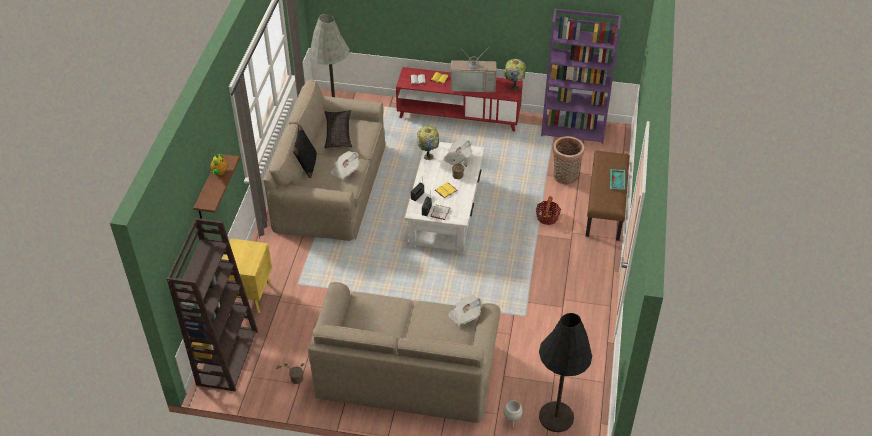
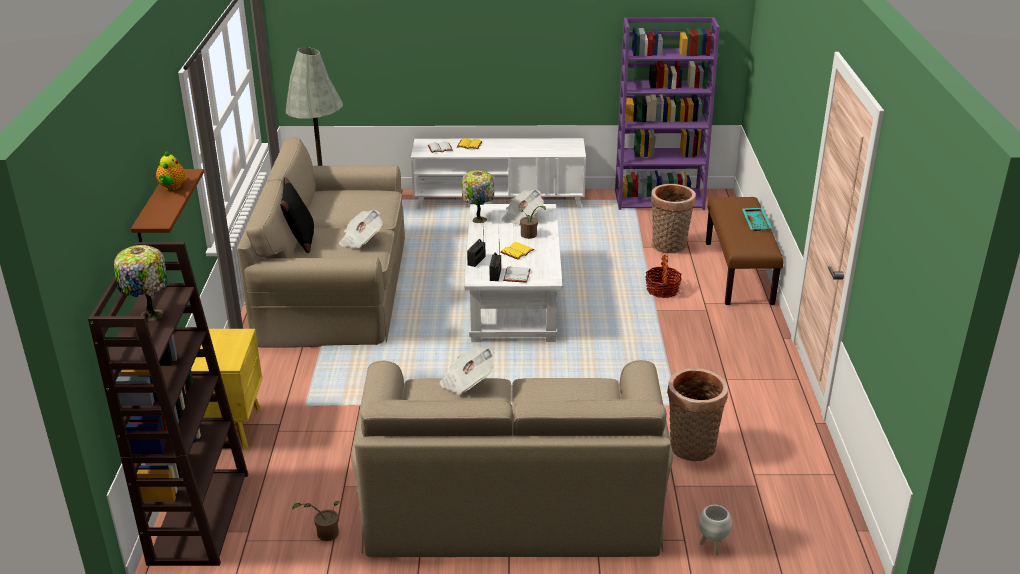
camera: 10 degrees left, 15 degrees down
(338, 132) = (340, 203): pillow -> none
(458, 115) = (499, 200): red tv stand -> white tv stand
(464, 315) = (601, 385): newspaper -> newspaper (467, 382)
(473, 85) = (518, 147): television -> none
(513, 87) = (574, 145): table lamp -> table lamp (149, 315)
(522, 351) = (691, 449): none -> basket
(556, 417) = (782, 531): black floor lamp -> none

